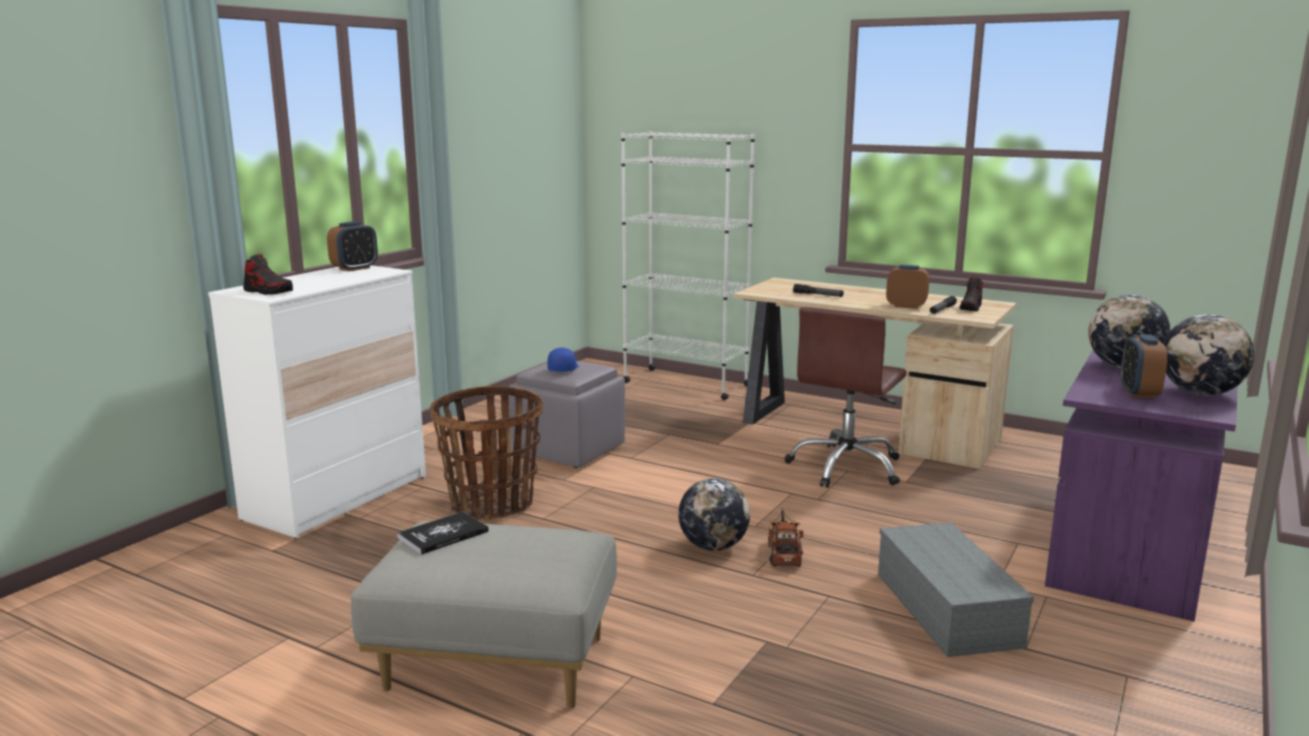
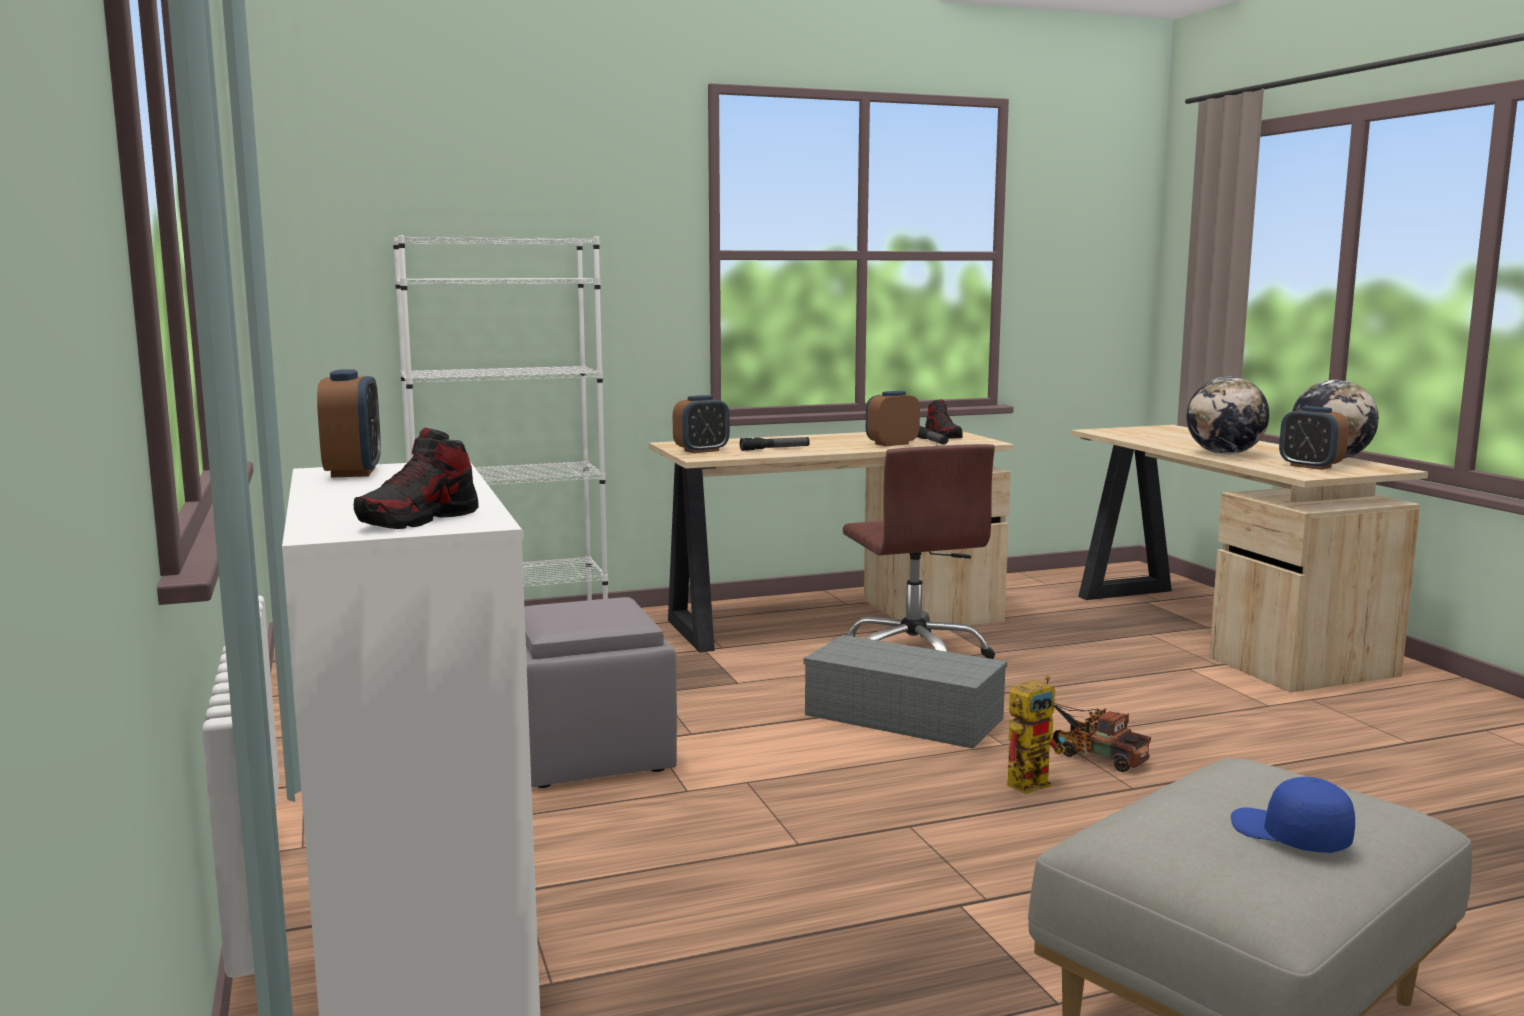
camera: 50 degrees left, 5 degrees down
(268, 291) = (419, 519): shoe -> shoe turned 150 degrees clockwise
(443, 534) = (1174, 837): book -> none
(492, 504) = (688, 861): basket -> none
(563, 369) = (590, 614): blue cap -> blue cap (1289, 836)
(713, 546) = (1032, 781): globe -> toy robot
(773, 288) = (701, 450): none -> alarm clock
(949, 610) = (1306, 739): grey storage box -> grey storage box (907, 716)
(1137, 533) = (1216, 630): purple desk -> beige desk

